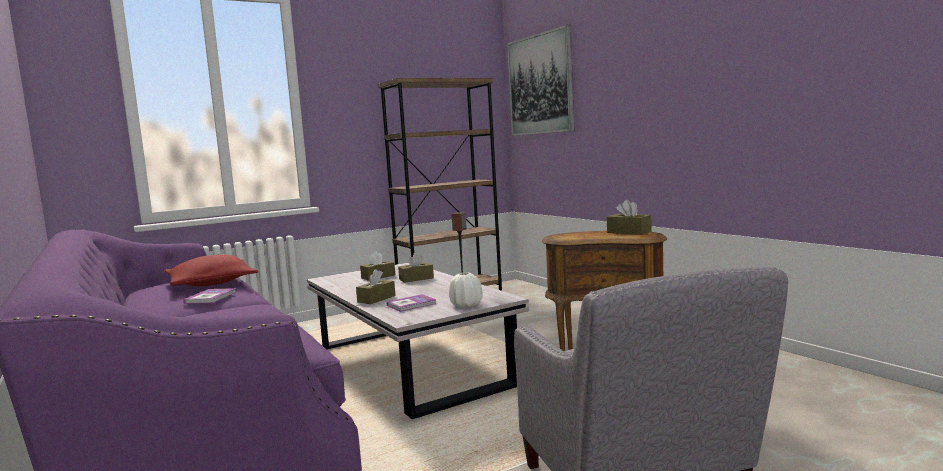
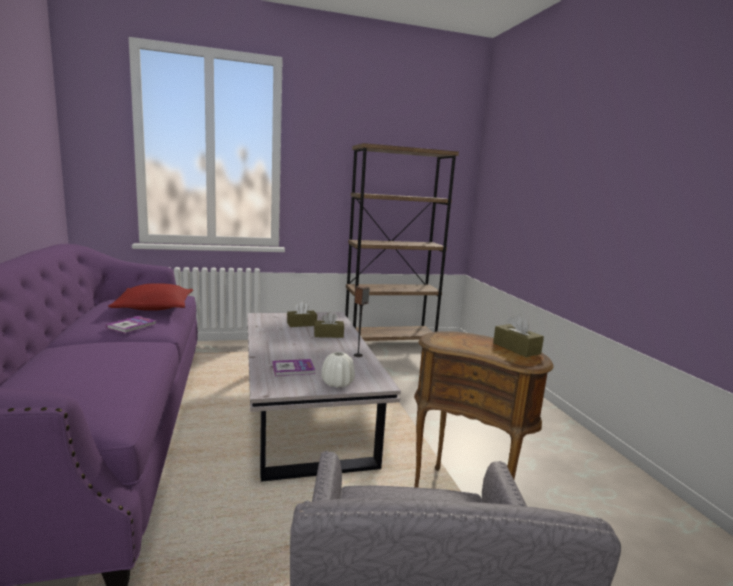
camera: 15 degrees right, 5 degrees up
(376, 299) = (273, 353): brown tissue box -> none
(540, 84) = (506, 162): picture -> none

